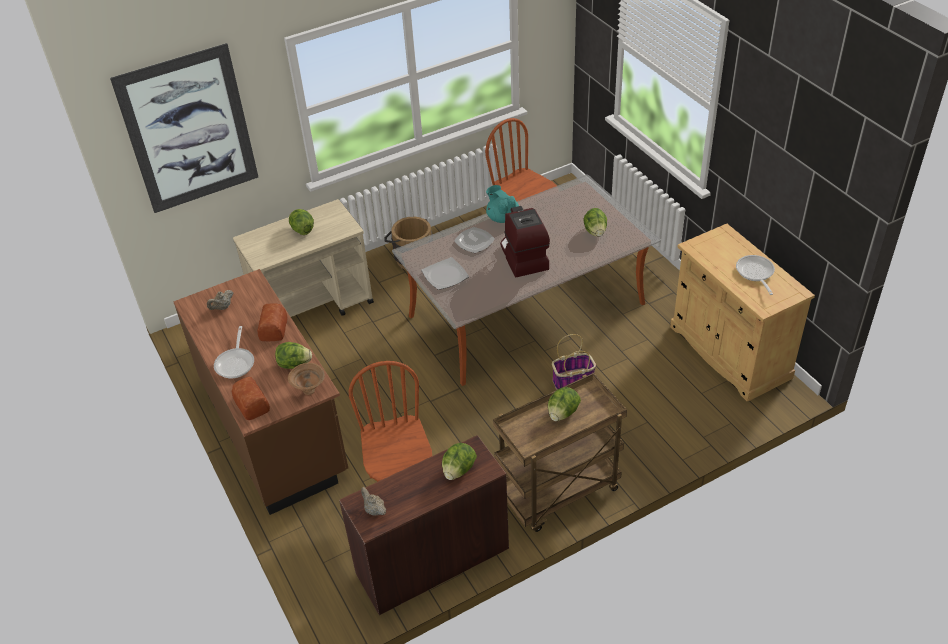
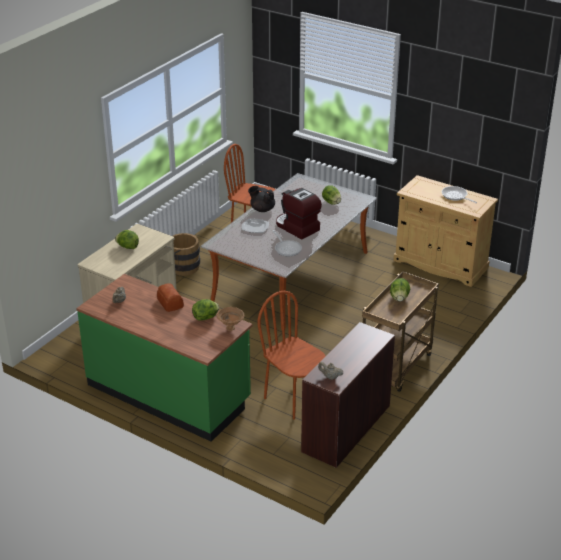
camera: 30 degrees left, 10 degrees down
(189, 130) = (46, 178): picture -> none
(236, 362) = (162, 328): frying pan -> frying pan (287, 248)
(252, 403) = (197, 346): bread -> none
(275, 428) = (169, 393): brown counter -> green counter
(445, 275) = (253, 250): plate -> none
(458, 470) = (364, 342): lettuce -> none
(502, 217) = (262, 209): turquoise teapot -> black teapot
(573, 380) = (355, 306): basket -> none

